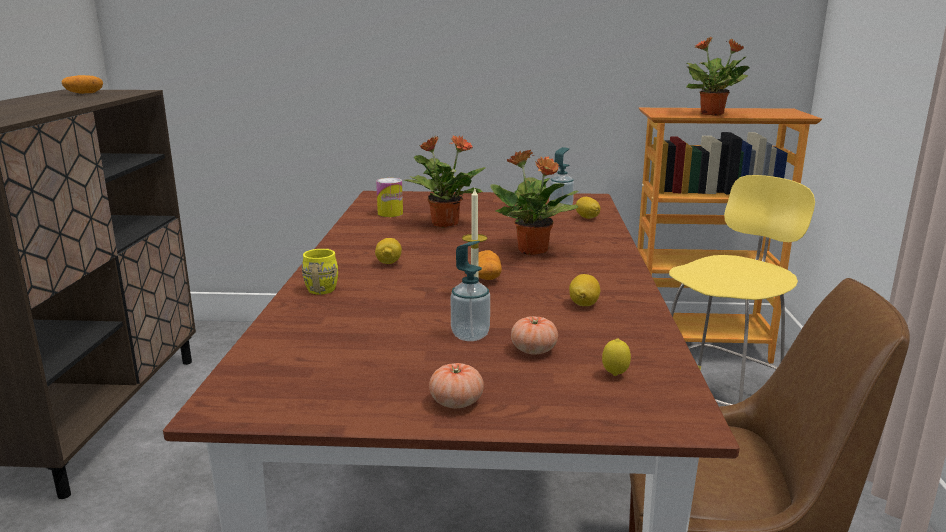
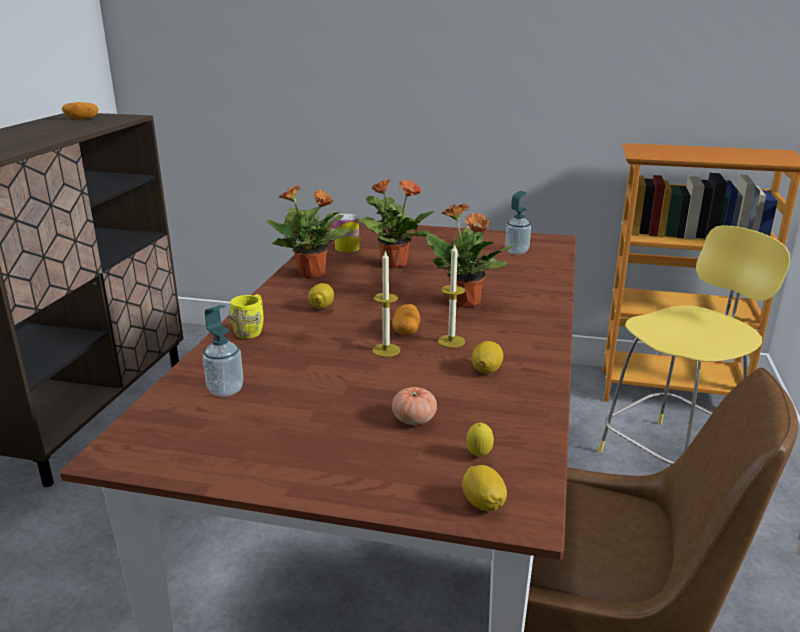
camera: 10 degrees right, 5 degrees up
(456, 402) = (317, 471): tomato -> none
(470, 335) = (362, 397): soap dispenser -> soap dispenser (225, 390)
(536, 283) = (451, 341): none -> candle
(587, 217) = (538, 265): lemon -> lemon (483, 504)
(713, 114) = (696, 156): potted plant -> potted plant (312, 274)

